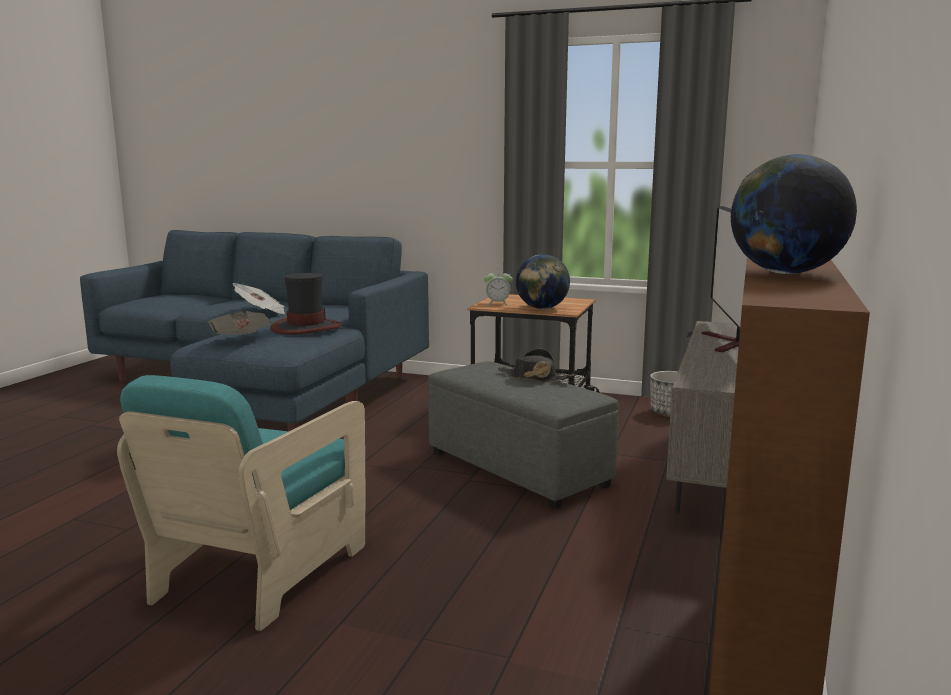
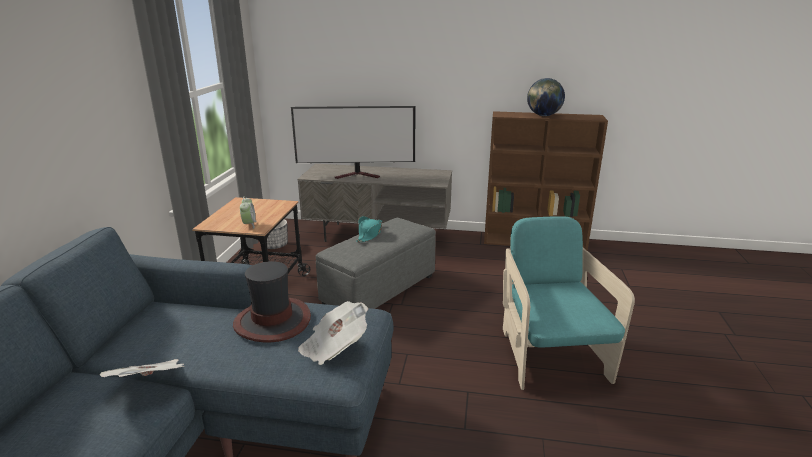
camera: 100 degrees left, 10 degrees up
(259, 571) = (550, 356): turquoise armchair -> turquoise armchair turned 105 degrees counterclockwise
(534, 378) = (369, 234): black hat -> turquoise hat
(542, 308) = (273, 210): globe -> none

